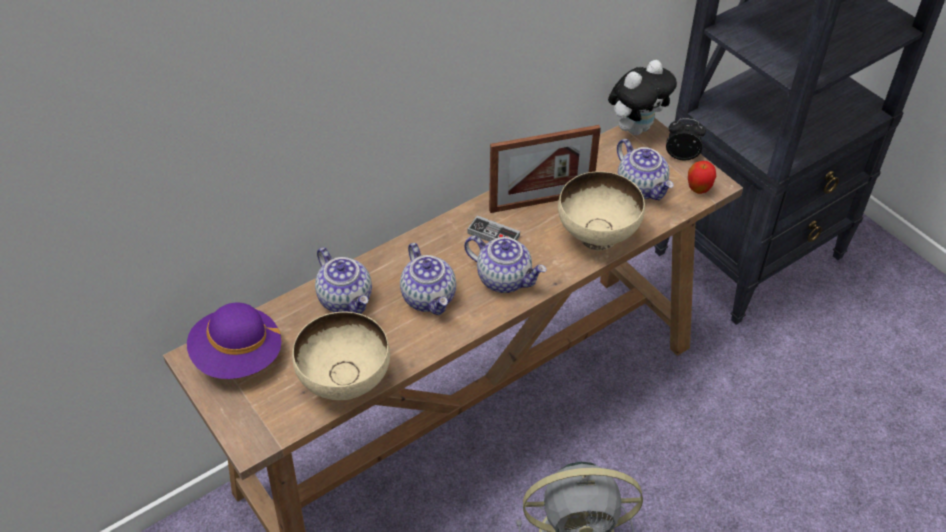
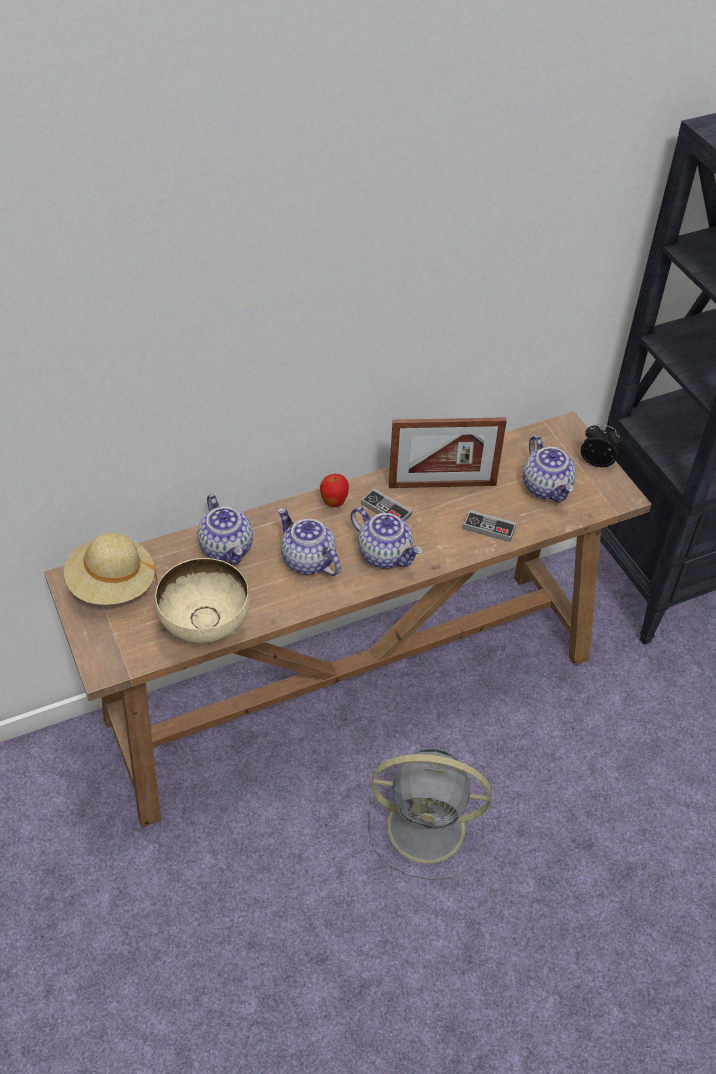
camera: 10 degrees right, 0 degrees up
(238, 356) = (112, 585): purple hat -> beige hat
(429, 297) = (307, 560): teapot -> teapot turned 150 degrees clockwise
(598, 236) = (489, 528): beige bowl -> game controller
(636, 128) = (559, 426): plush toy -> none
(698, 190) = (604, 499): apple -> apple (334, 503)

